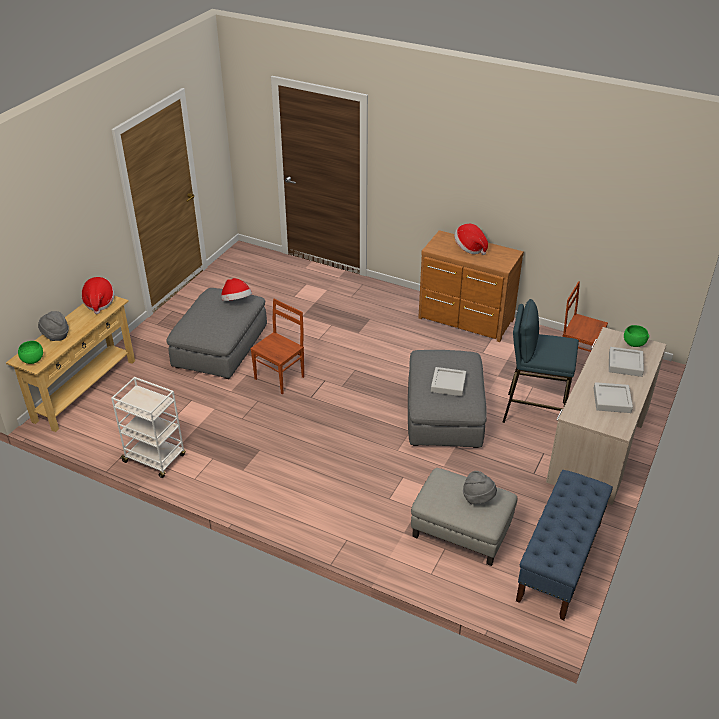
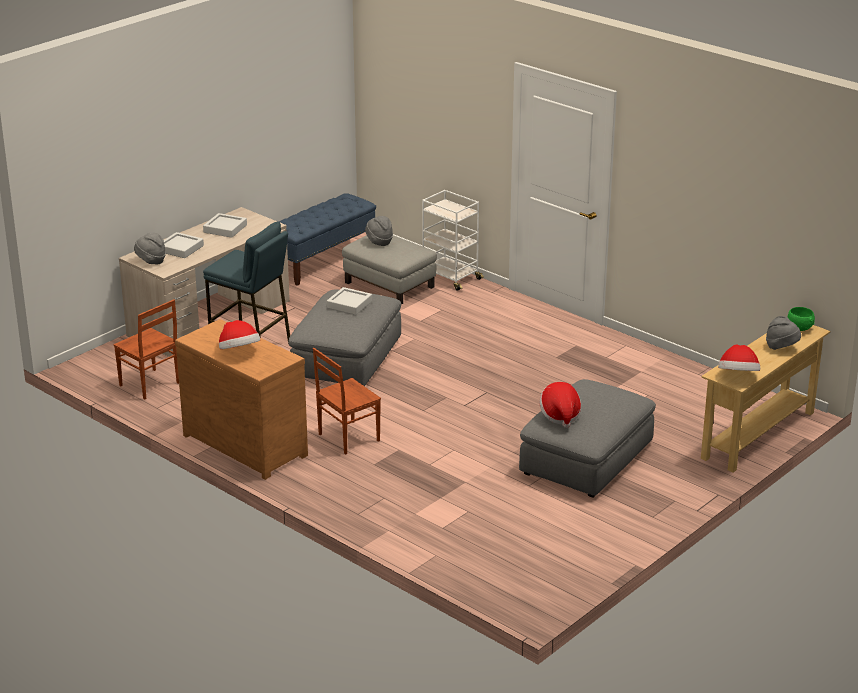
camera: 165 degrees left, 10 degrees down
(155, 459) = (666, 364): white cart -> white cart (450, 277)
(280, 378) = (516, 415): brown chair -> brown chair (347, 437)
(633, 343) = (151, 261): green bowl -> grey hat

